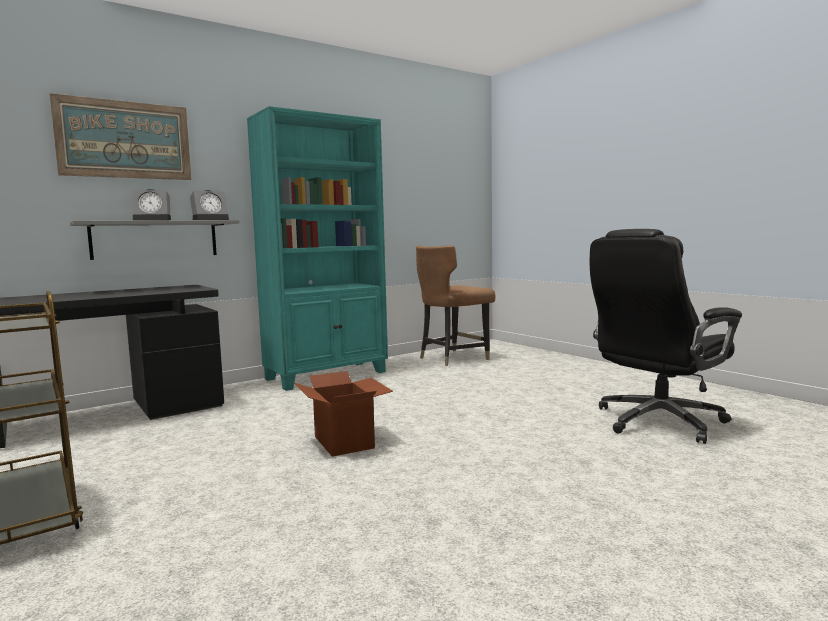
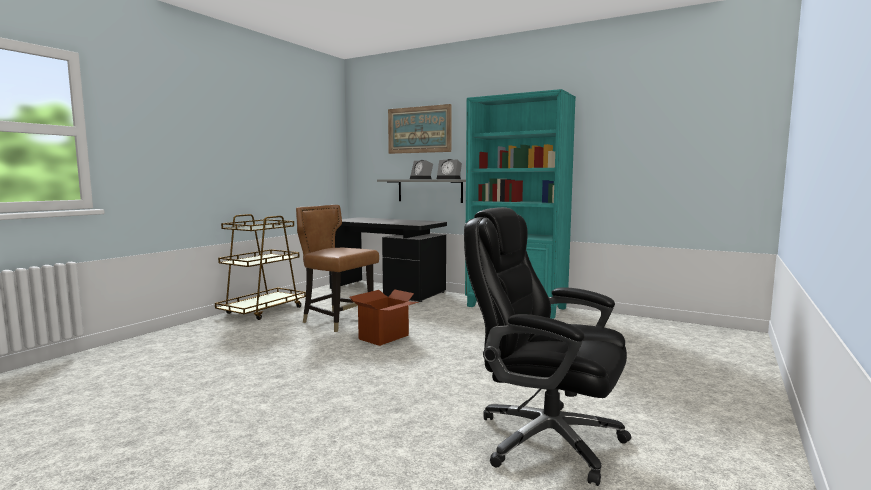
camera: 65 degrees right, 0 degrees up
(452, 358) = (641, 330): brown chair -> brown chair (337, 321)

